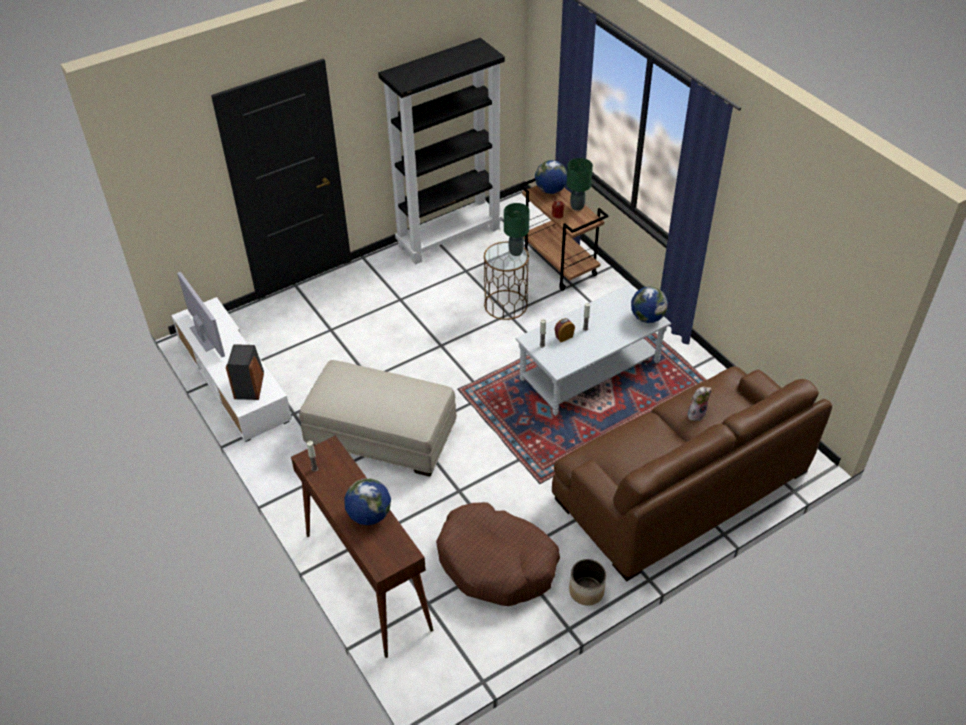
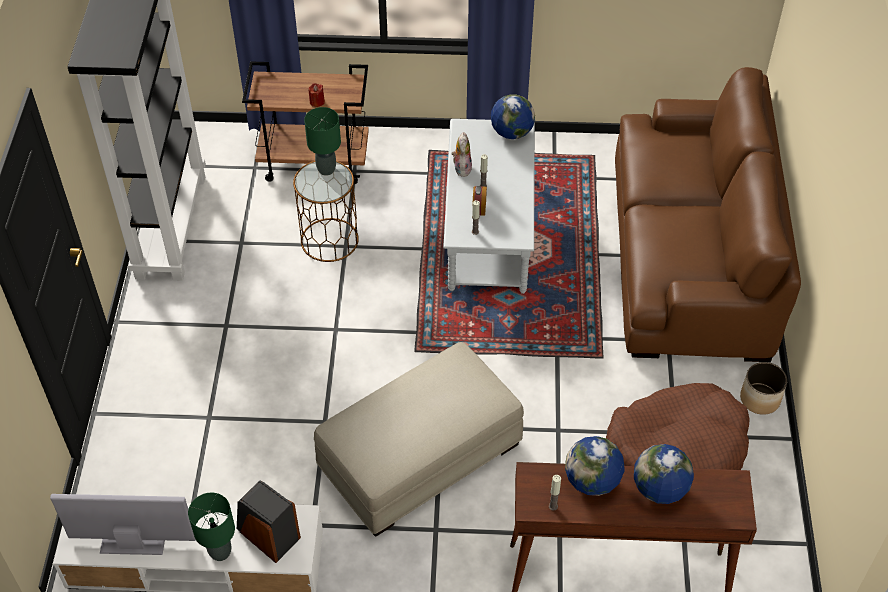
camera: 55 degrees left, 5 degrees up
(550, 190) = (271, 84): globe -> globe (592, 481)
(577, 207) = (320, 80): green table lamp -> green table lamp (220, 552)
(696, 413) = (668, 175): plush toy -> plush toy (461, 168)

